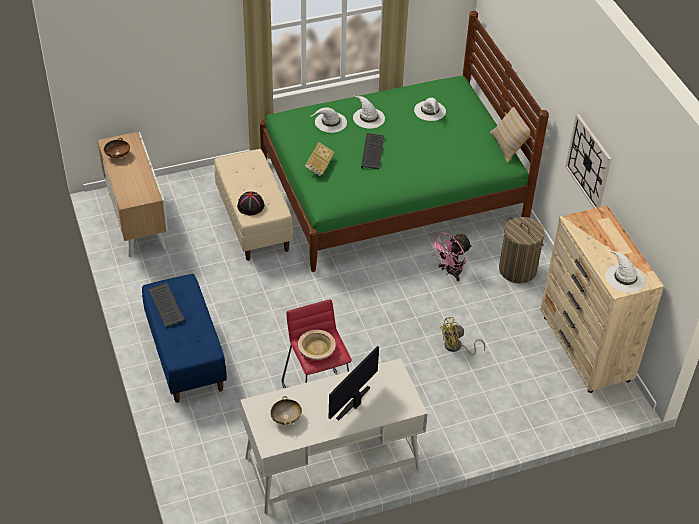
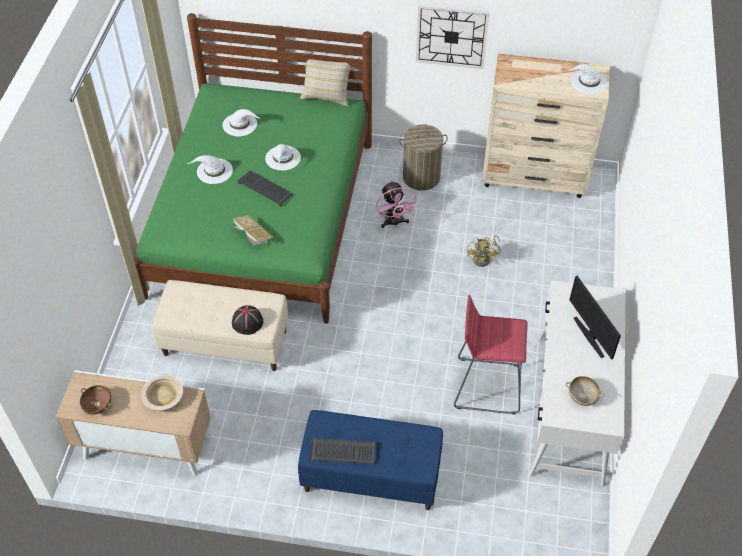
camera: 60 degrees left, 5 degrees up
(316, 349) = (501, 340): beige bowl -> beige bowl (163, 397)
(330, 122) = (197, 202): white hat -> white hat (283, 158)

